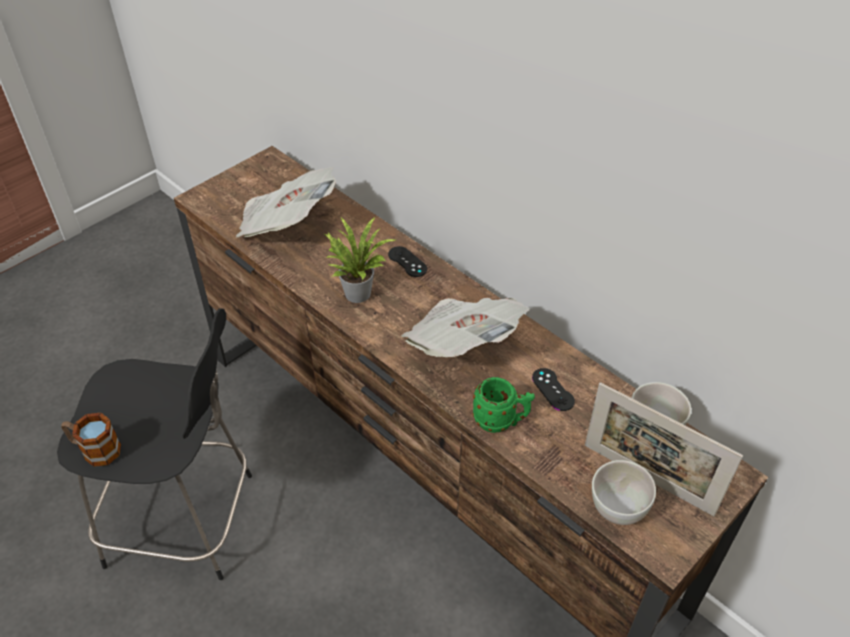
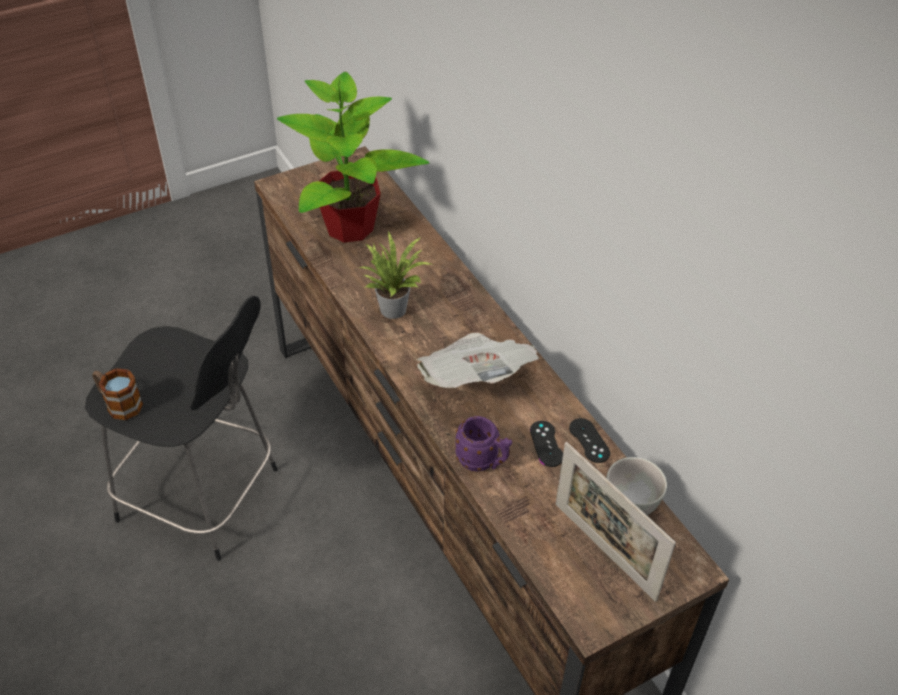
camera: 15 degrees right, 0 degrees up
(287, 224) = (350, 228): newspaper -> potted plant
(407, 262) = (453, 288): black game controller -> black game controller (589, 440)
(501, 421) = (483, 462): green mug -> purple mug
(616, 510) = (561, 572): white bowl -> none

